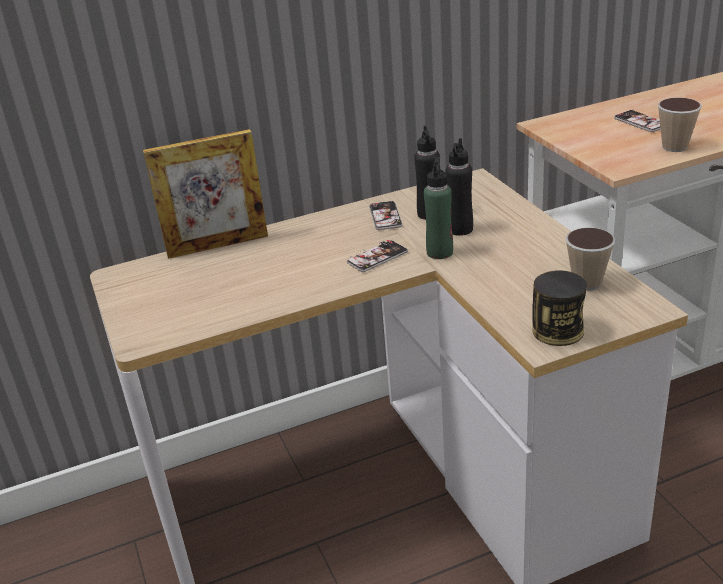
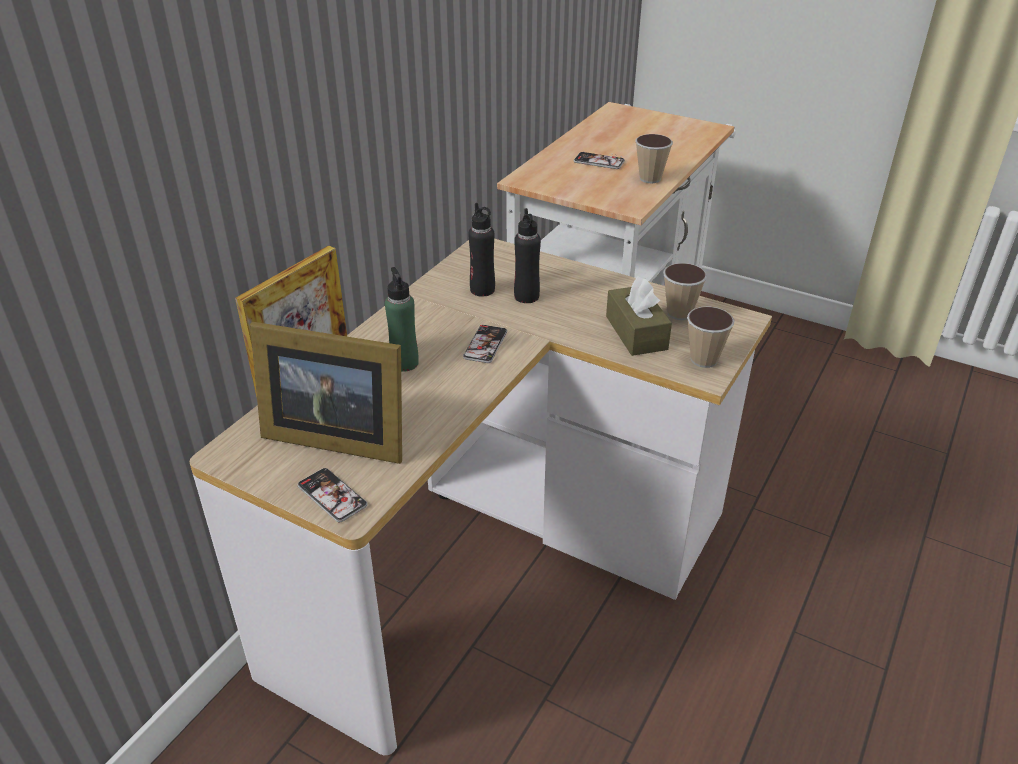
camera: 40 degrees left, 5 degrees up
(191, 287) = (333, 436): none -> picture frame
(385, 216) = (444, 303): phone -> phone (332, 496)
(440, 252) = (534, 323): green bottle -> green bottle (404, 363)
(521, 287) = (636, 333): none -> brown tissue box
(557, 331) = (704, 360): can -> cup

